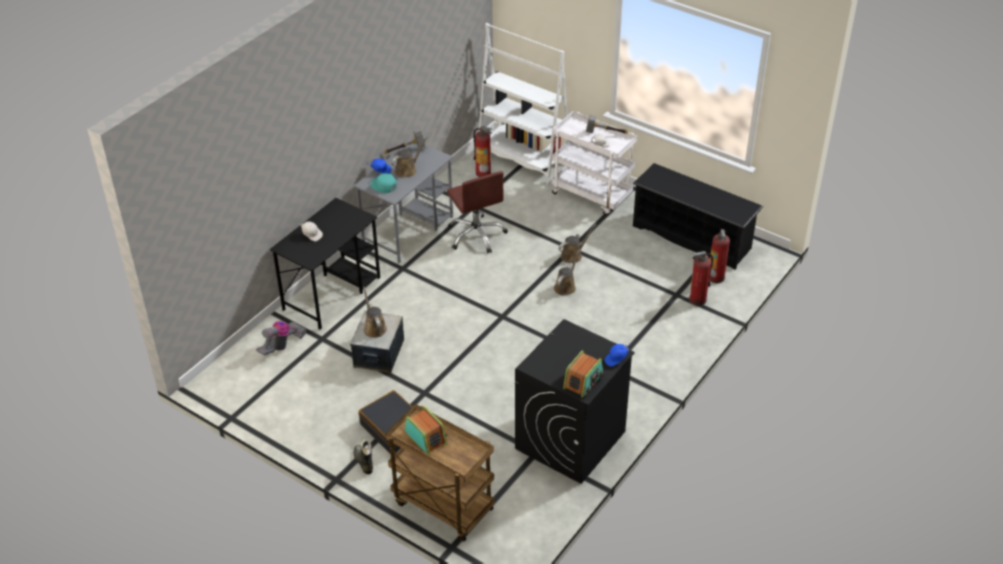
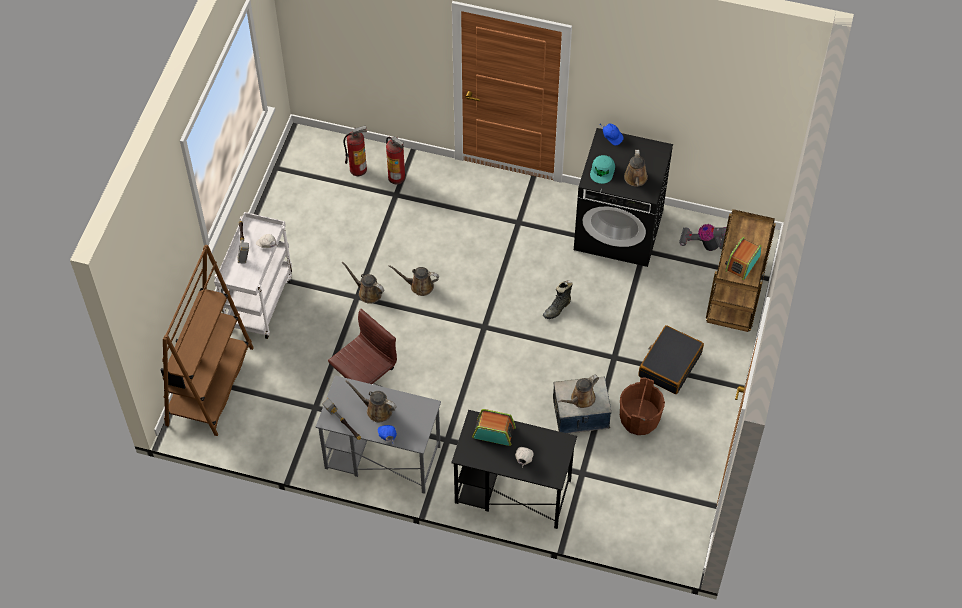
camera: 110 degrees left, 15 degrees up
(282, 345) = (607, 505): vacuum cleaner -> vacuum cleaner (706, 245)
(350, 390) = (639, 419): none -> brown bucket
(363, 462) = (717, 375): black boot -> black boot (557, 308)
(383, 185) = (413, 423): turquoise cap -> turquoise cap (602, 171)
(483, 173) = (250, 418): fire extinguisher -> none
(523, 159) = (210, 386): white bookcase -> brown bookcase
(553, 362) = (635, 179): none -> brown watering can
(583, 381) = (648, 153): radio -> radio (494, 432)
(692, 237) = (302, 199): black shoe rack -> none

